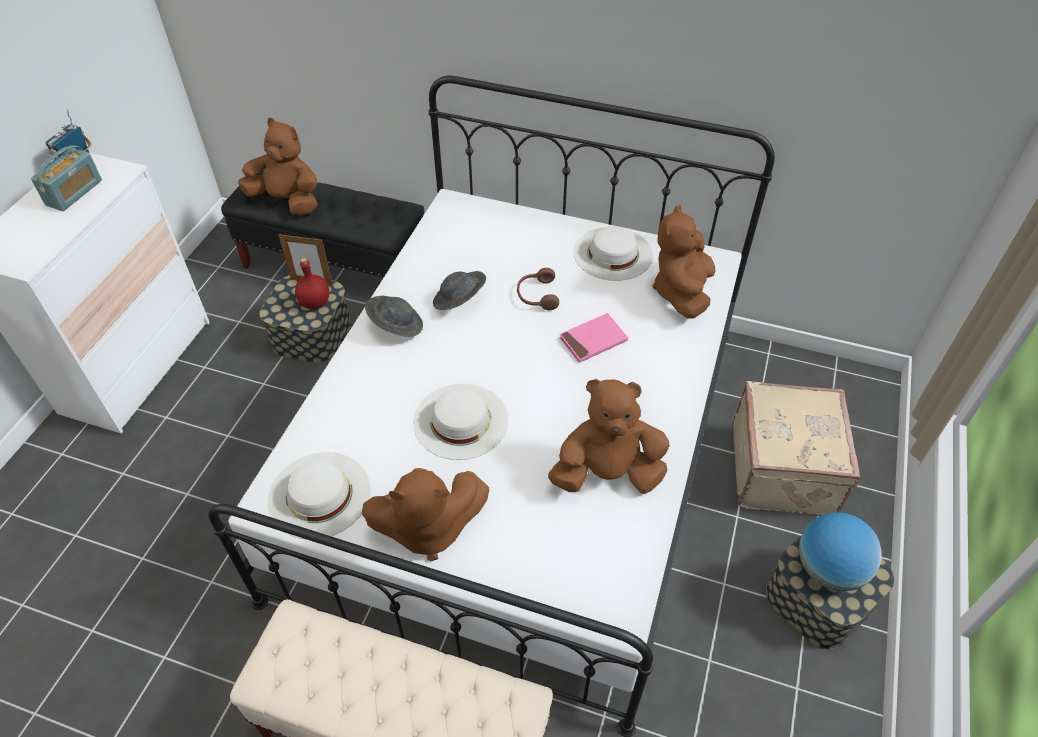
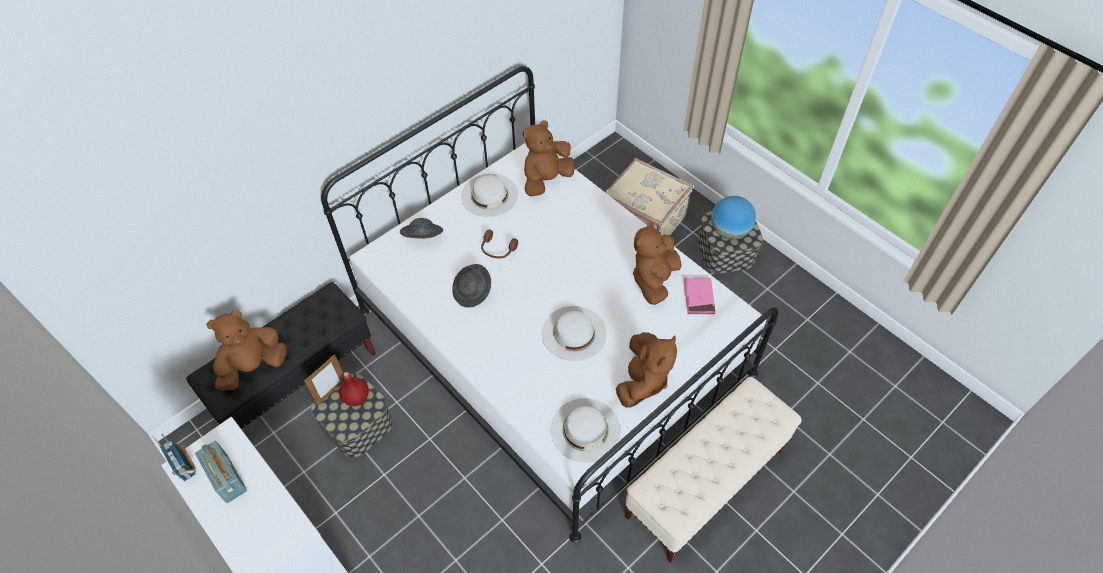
camera: 60 degrees left, 5 degrees up
(395, 326) = (469, 336): grey hat -> grey hat (422, 237)
(593, 340) = (554, 240): pink book -> pink book (699, 297)
(682, 292) = (546, 180): brown plush toy -> brown plush toy turned 90 degrees clockwise

